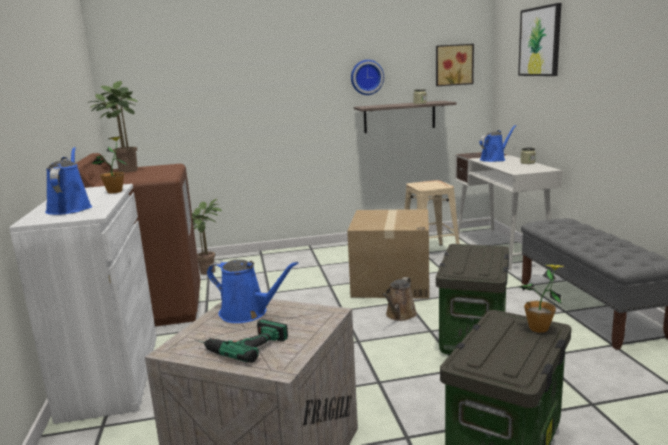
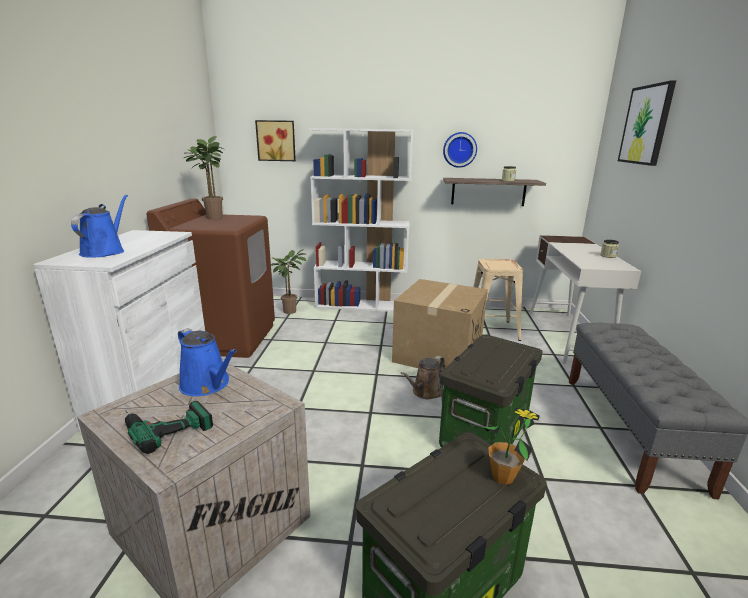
camera: 15 degrees right, 5 degrees up
(115, 192) = (164, 239): potted plant -> none
(284, 253) = (362, 305): none -> white bookcase
(453, 65) = (553, 144): picture -> picture (276, 141)
(494, 159) = (575, 247): blue watering can -> none

